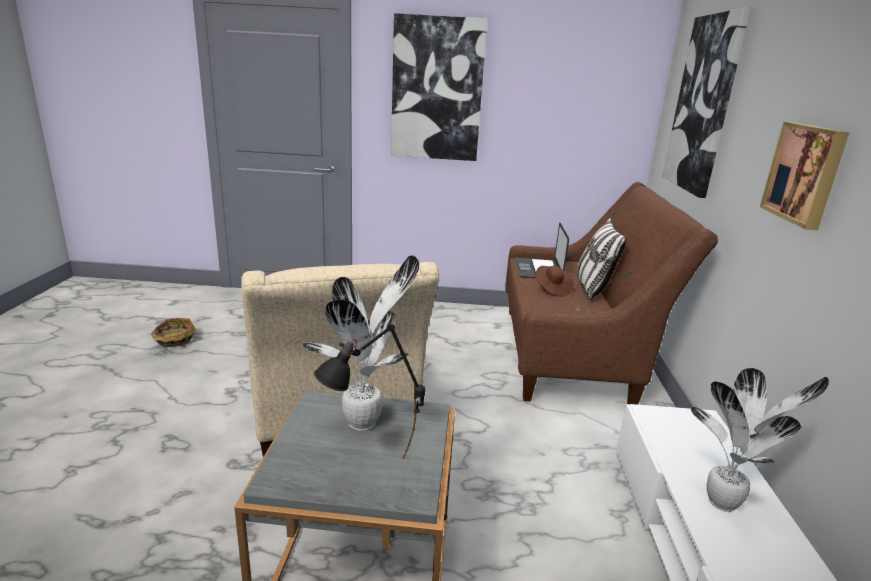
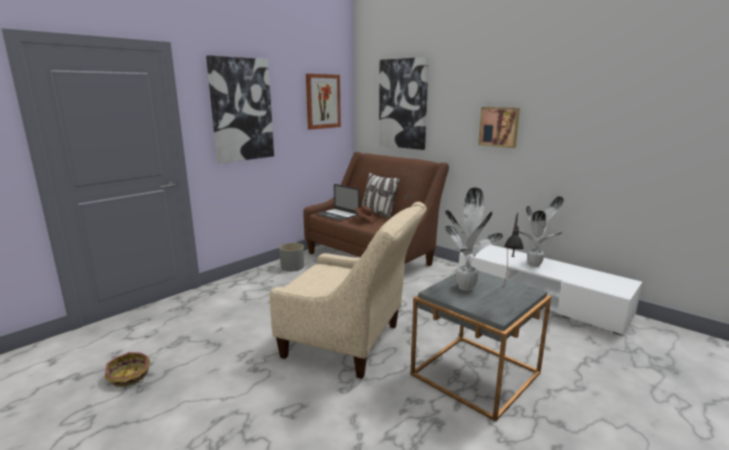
camera: 50 degrees left, 5 degrees down
(460, 318) = (292, 267): none -> grey planter
(588, 89) = (323, 101): none -> picture

